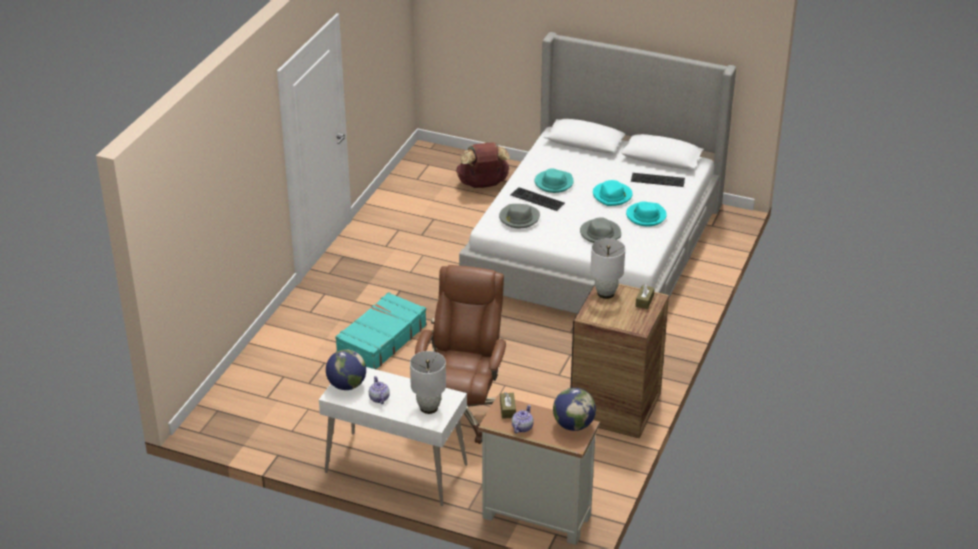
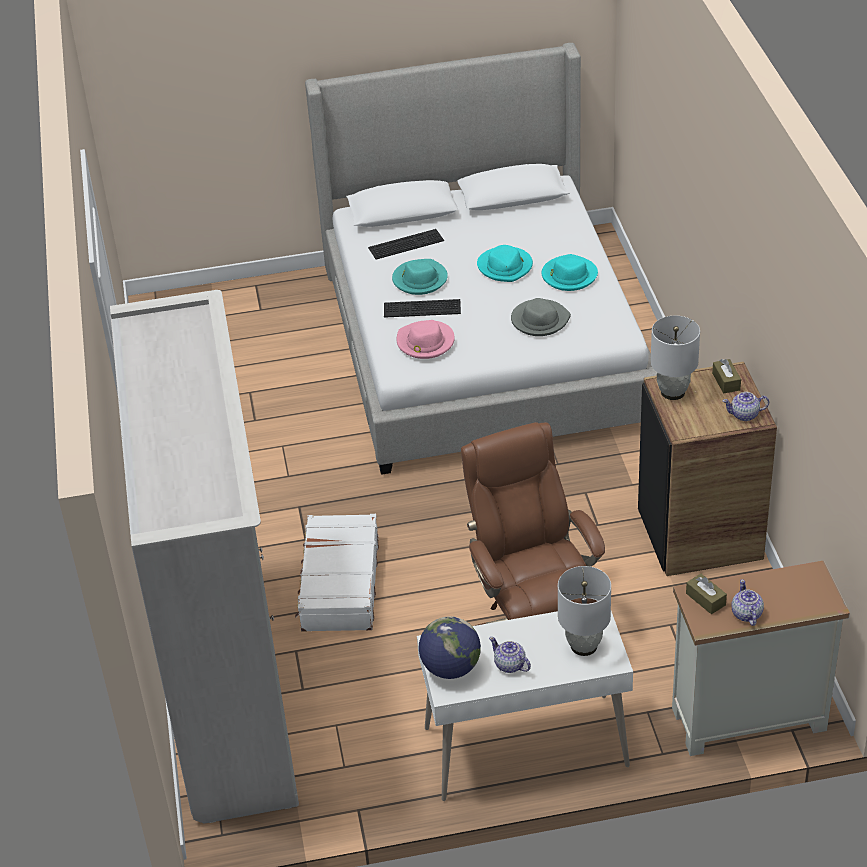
camera: 30 degrees left, 5 degrees up
(272, 365) = (230, 689): none -> white wardrobe
(381, 340) = (339, 584): turquoise suitcase -> white suitcase
(483, 185) = (269, 321): brown backpack -> none
(519, 218) = (425, 342): grey hat -> pink hat
(573, 425) = (800, 580): globe -> none
(634, 323) = (745, 415): none -> teapot
(658, 179) = (536, 224): keyboard -> keyboard (406, 243)

